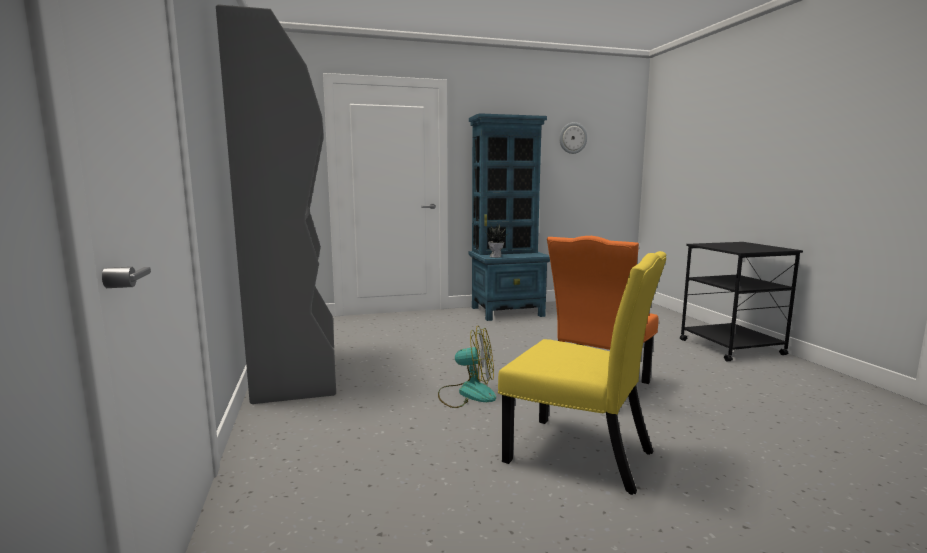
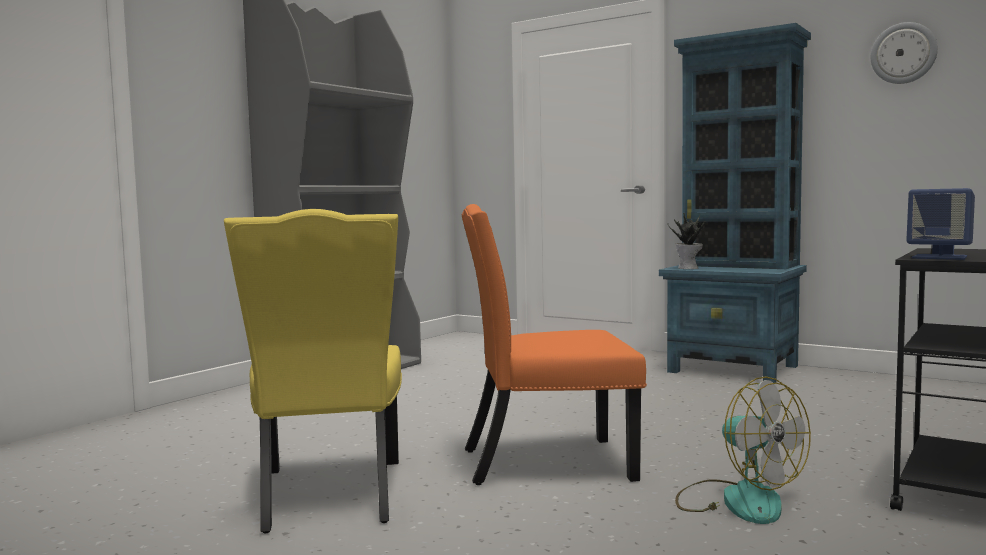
camera: 50 degrees right, 5 degrees down
(467, 393) = (411, 422): fan -> fan (737, 500)
(743, 250) = (940, 257): none -> blue speaker

